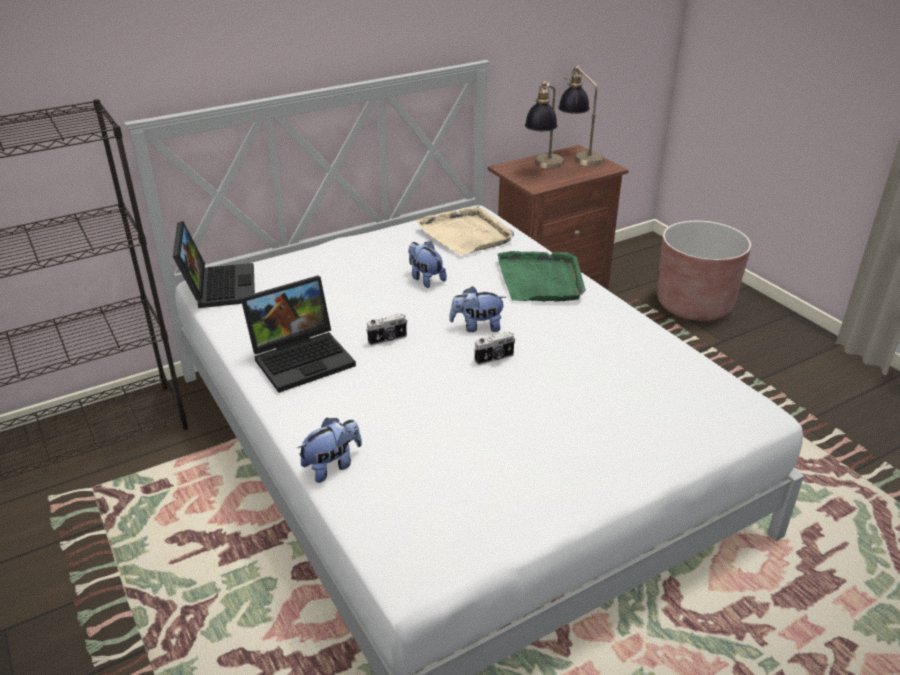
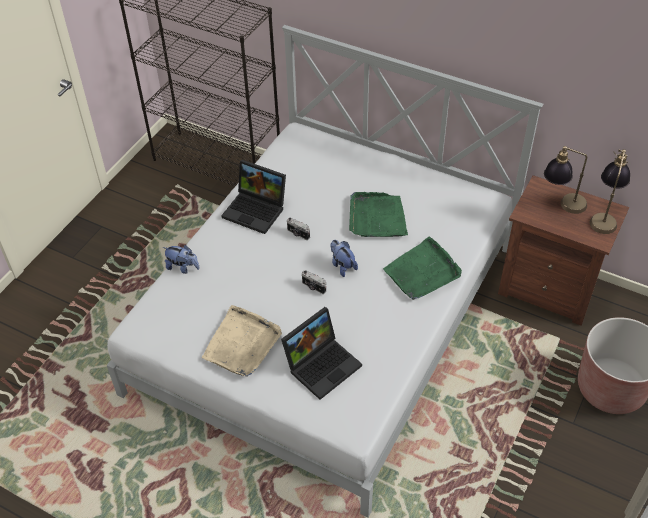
camera: 60 degrees right, 15 degrees up
(218, 286) = (295, 139): laptop -> laptop (322, 364)
(425, 279) = (377, 218): plush toy -> green tray
(466, 234) = (451, 210): beige tray -> beige tray (242, 344)

